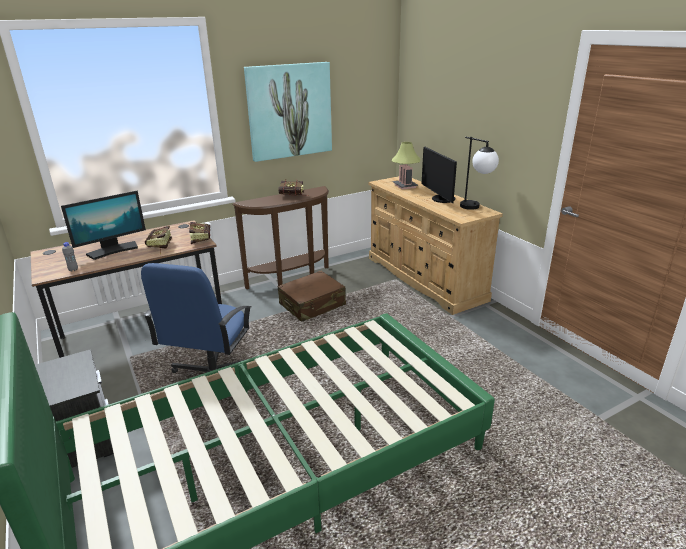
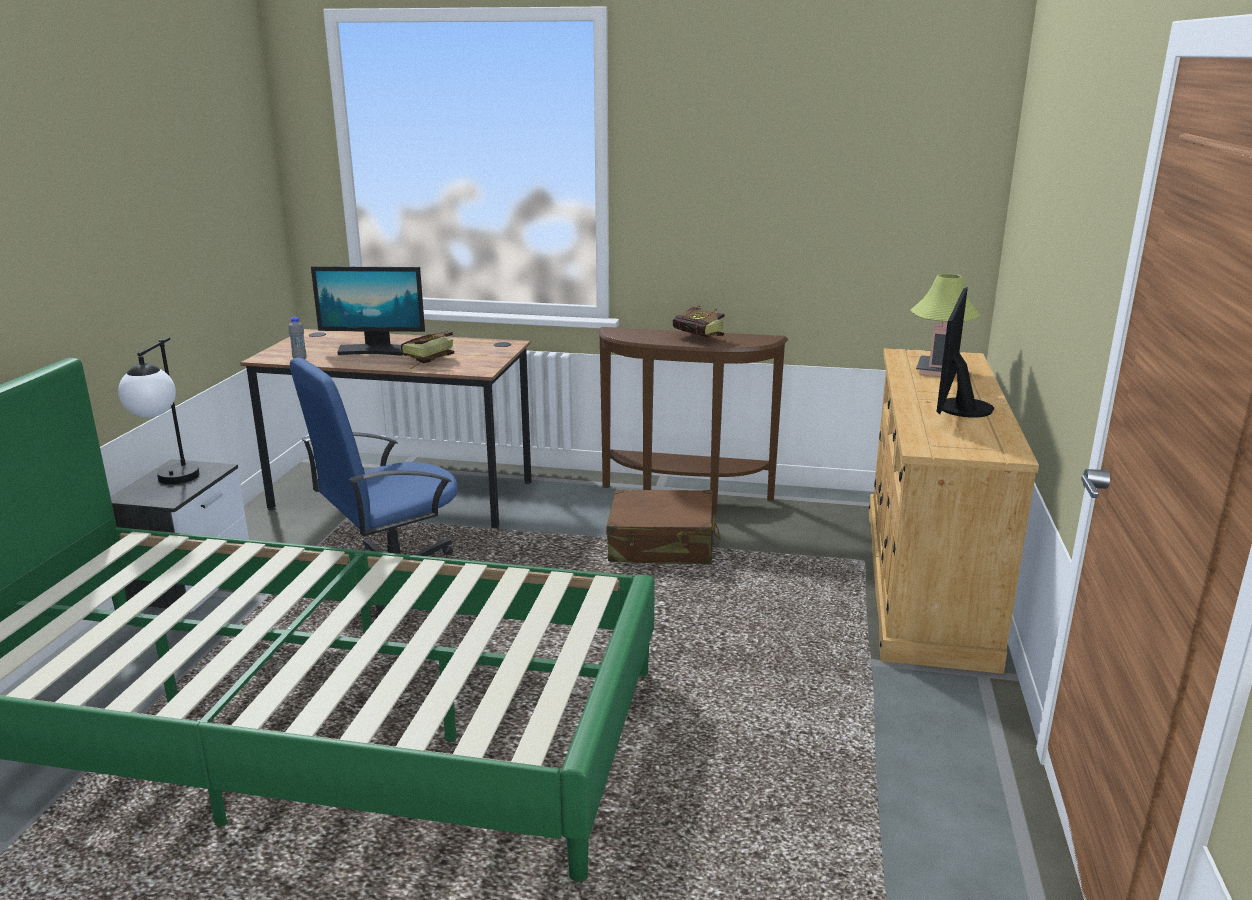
camera: 40 degrees right, 5 degrees down
(201, 239) = (488, 365): book -> none
(289, 111) = (744, 182): picture -> none
(475, 208) = (997, 440): table lamp -> table lamp (171, 483)

